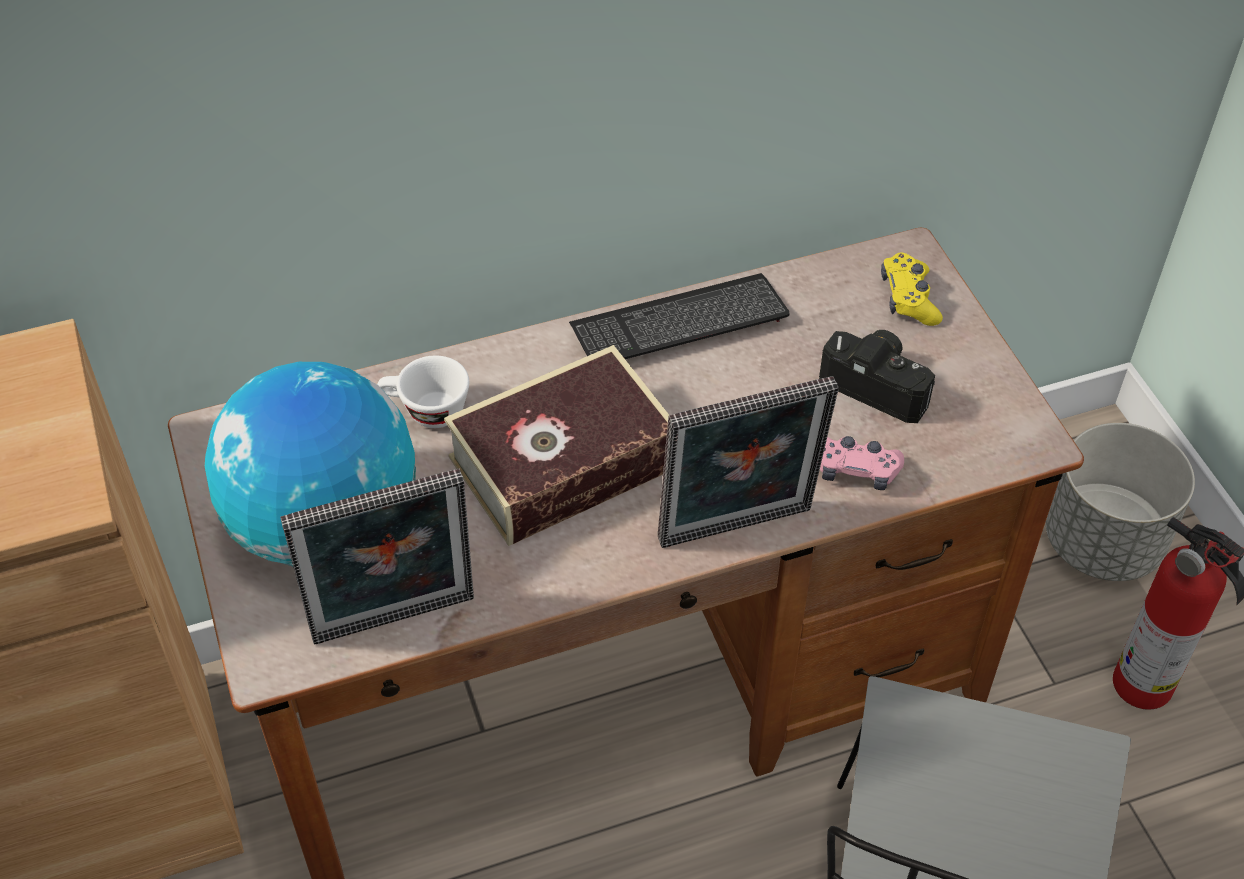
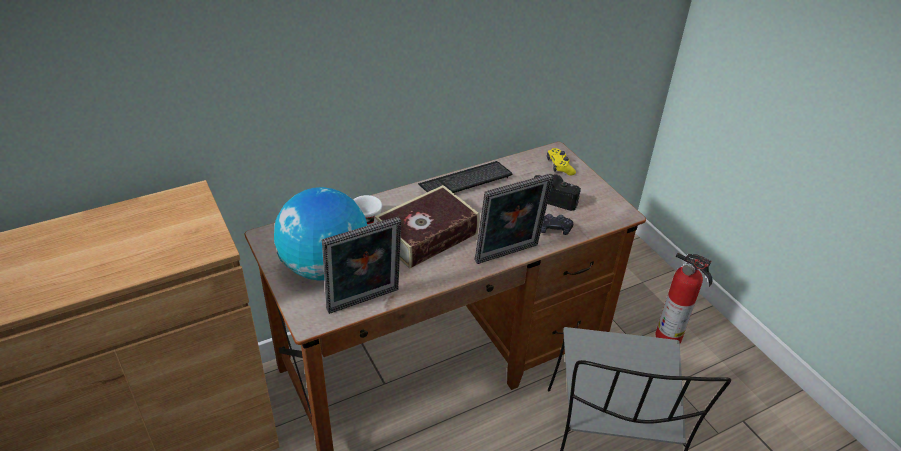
camera: 10 degrees left, 10 degrees down
(856, 470) = (553, 229): pink game controller -> black game controller
(1103, 542) = (640, 283): grey planter -> none

